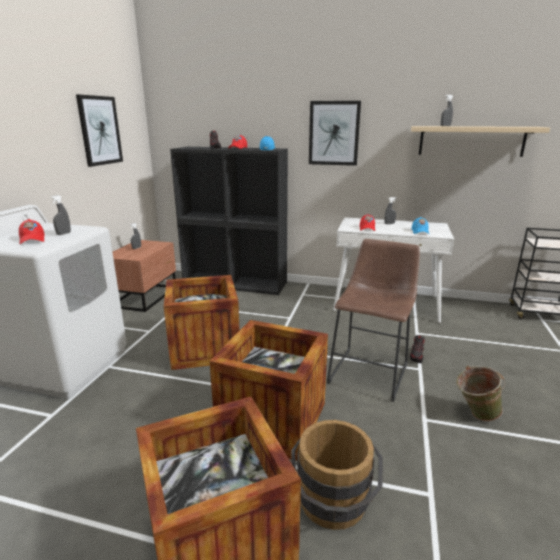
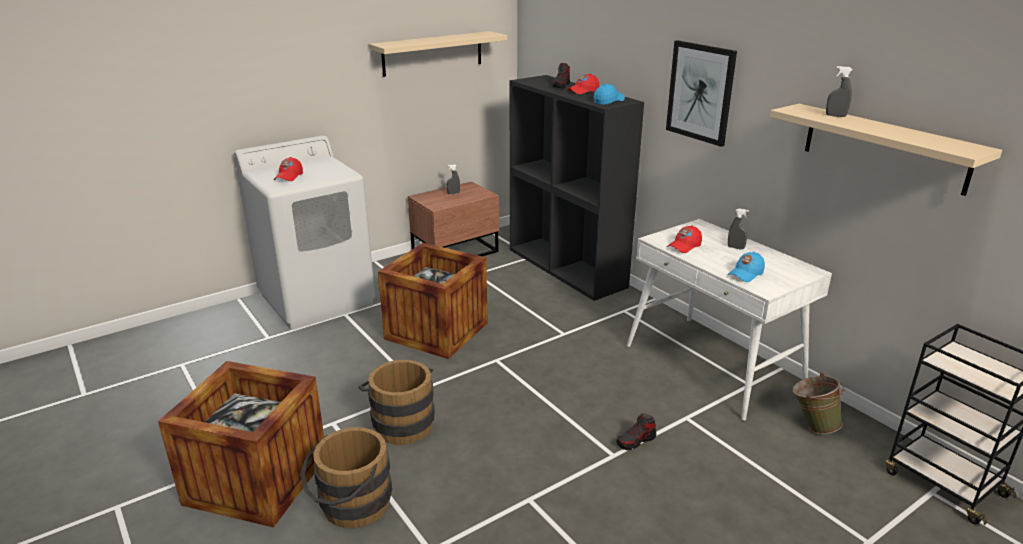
camera: 40 degrees right, 5 degrees up
(63, 233) = (318, 175): grey spray bottle -> none
(100, 130) = (432, 53): picture -> beige shelf
(272, 419) = (401, 422): crate -> brown bucket
(370, 371) = (554, 429): brown stool -> none
(474, 415) = (588, 527): green bucket -> green bucket (812, 425)

